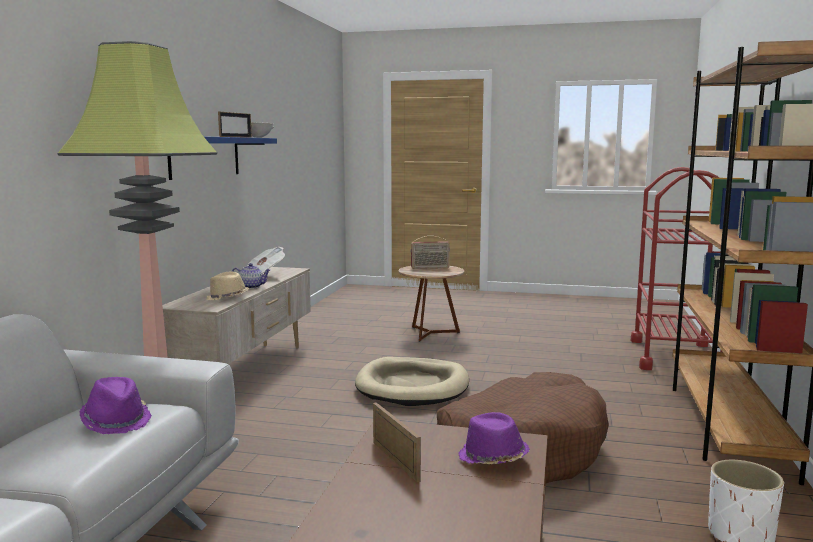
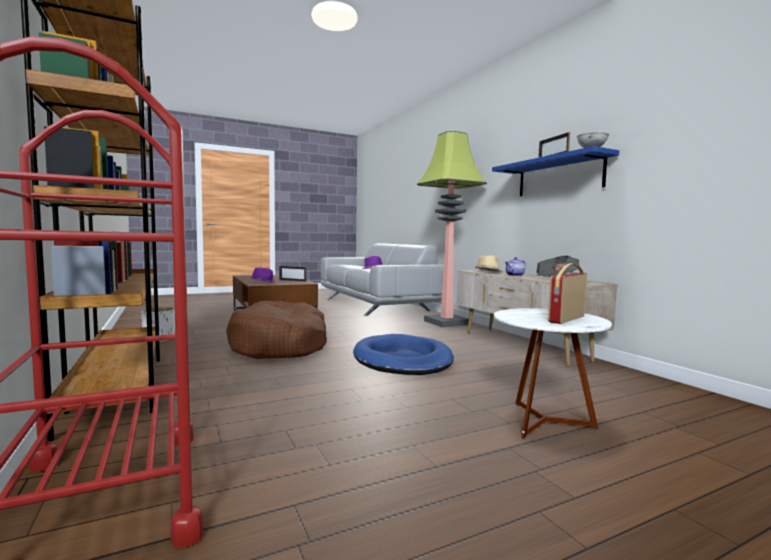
camera: 140 degrees right, 5 degrees down
(413, 386) = (402, 360): beige dog bed -> blue dog bed
(430, 333) = (543, 422): brown side table -> white side table

